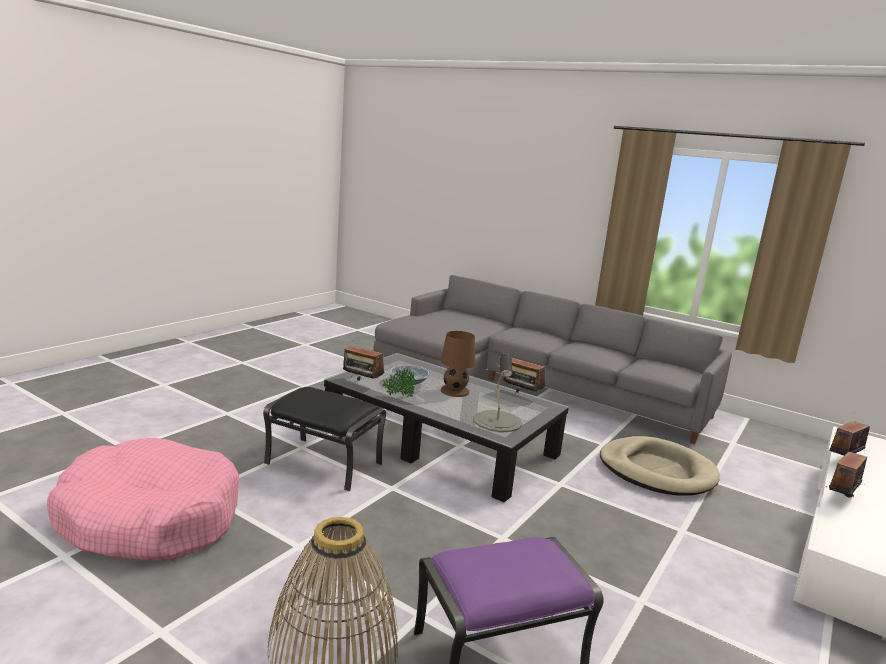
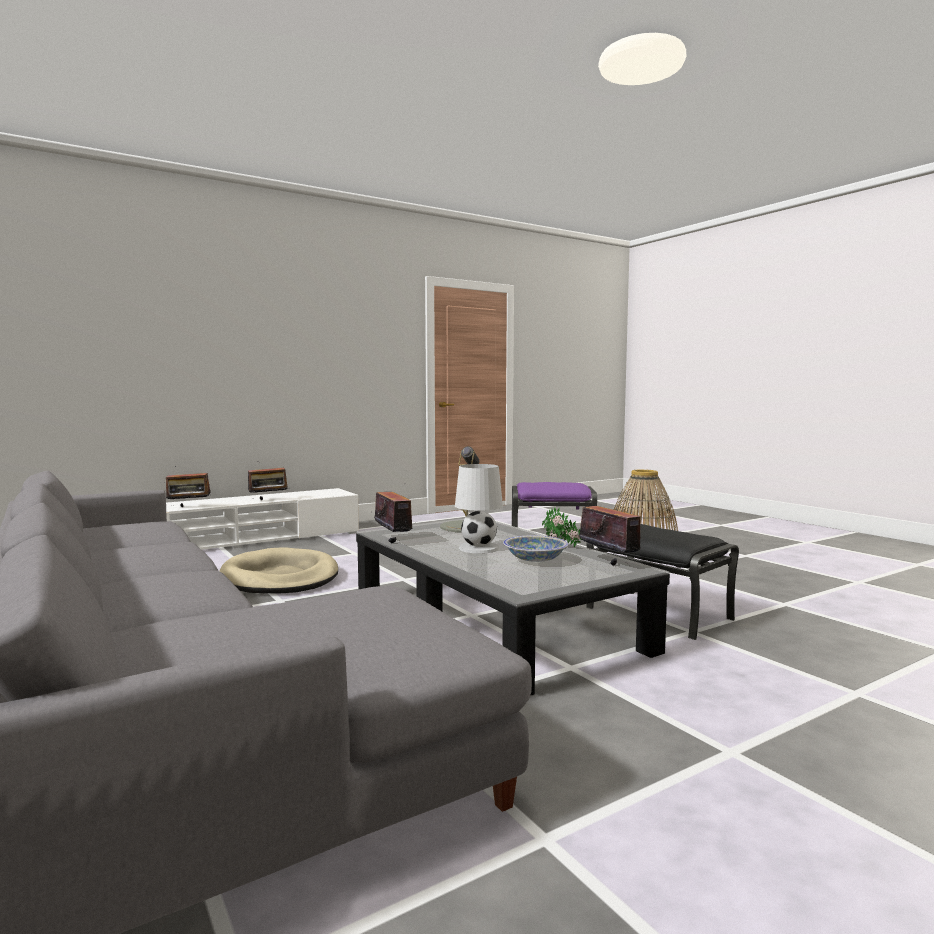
camera: 155 degrees left, 10 degrees down
(150, 518) = (816, 593): pink dog bed -> none
(455, 391) = (478, 548): brown table lamp -> white table lamp

